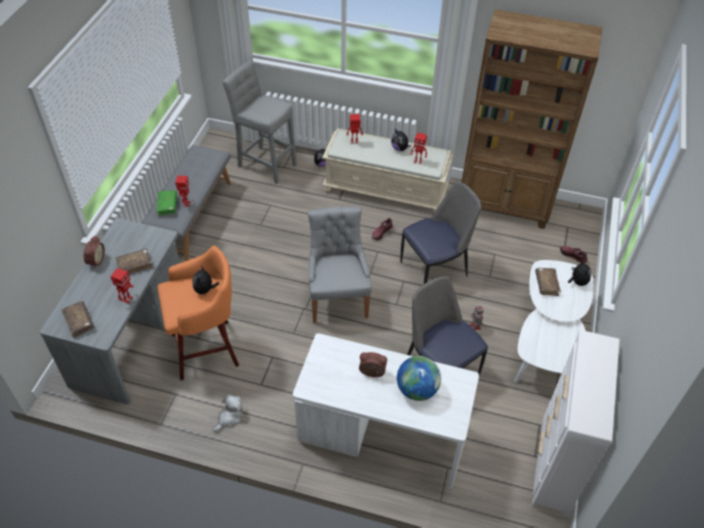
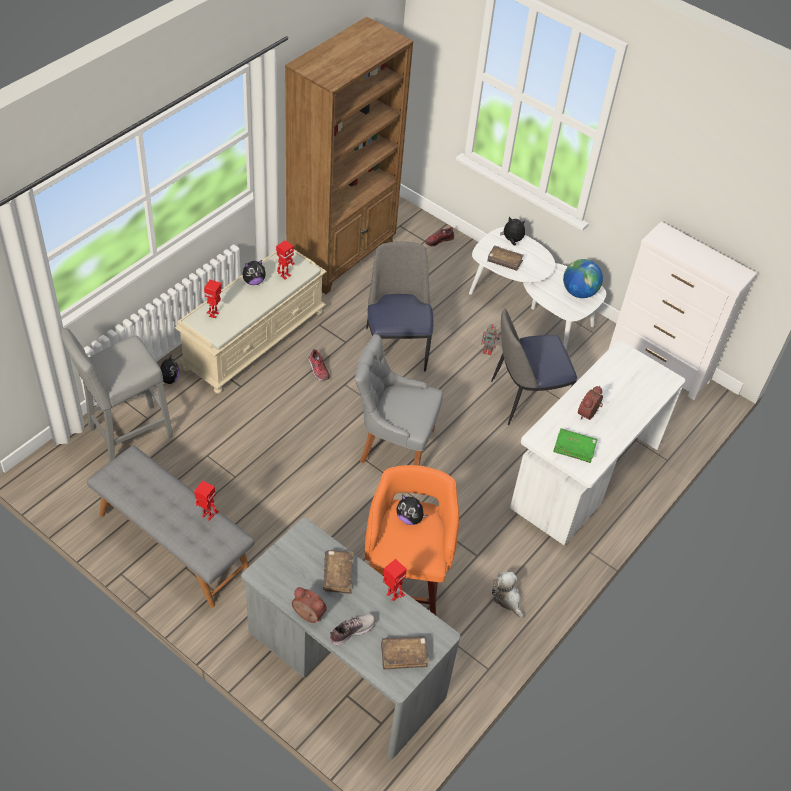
camera: 70 degrees left, 0 degrees up
(90, 287) = (351, 631): none -> shoe
(167, 205) = (198, 537): green book -> green book (574, 448)
(417, 389) = (620, 389): globe -> globe (579, 292)

